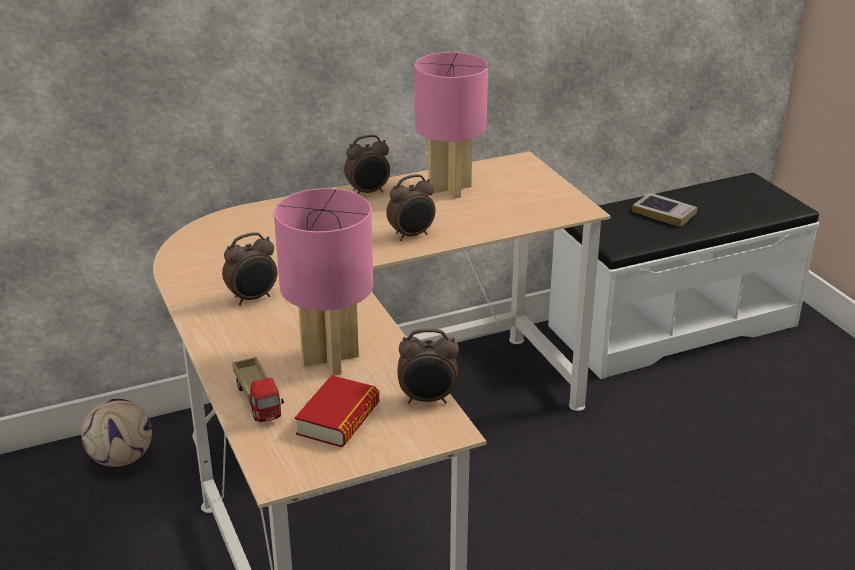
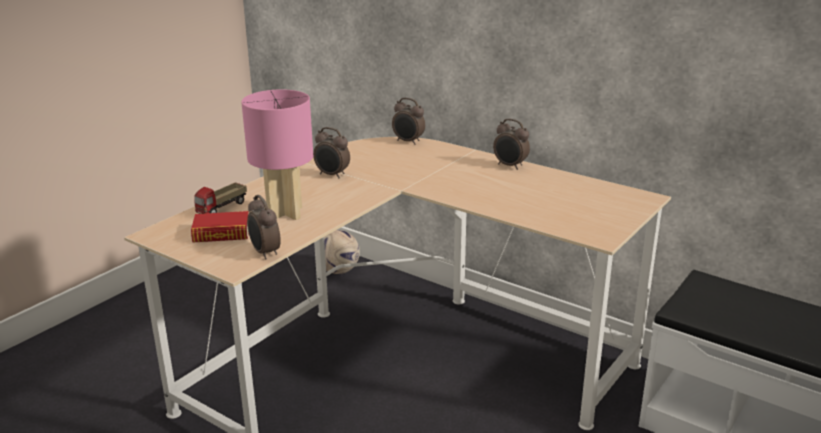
camera: 60 degrees right, 5 degrees down
(412, 235) = (469, 194): alarm clock -> alarm clock (408, 142)
(450, 189) = (557, 187): pink table lamp -> none
(664, 213) = (779, 317): book -> none

